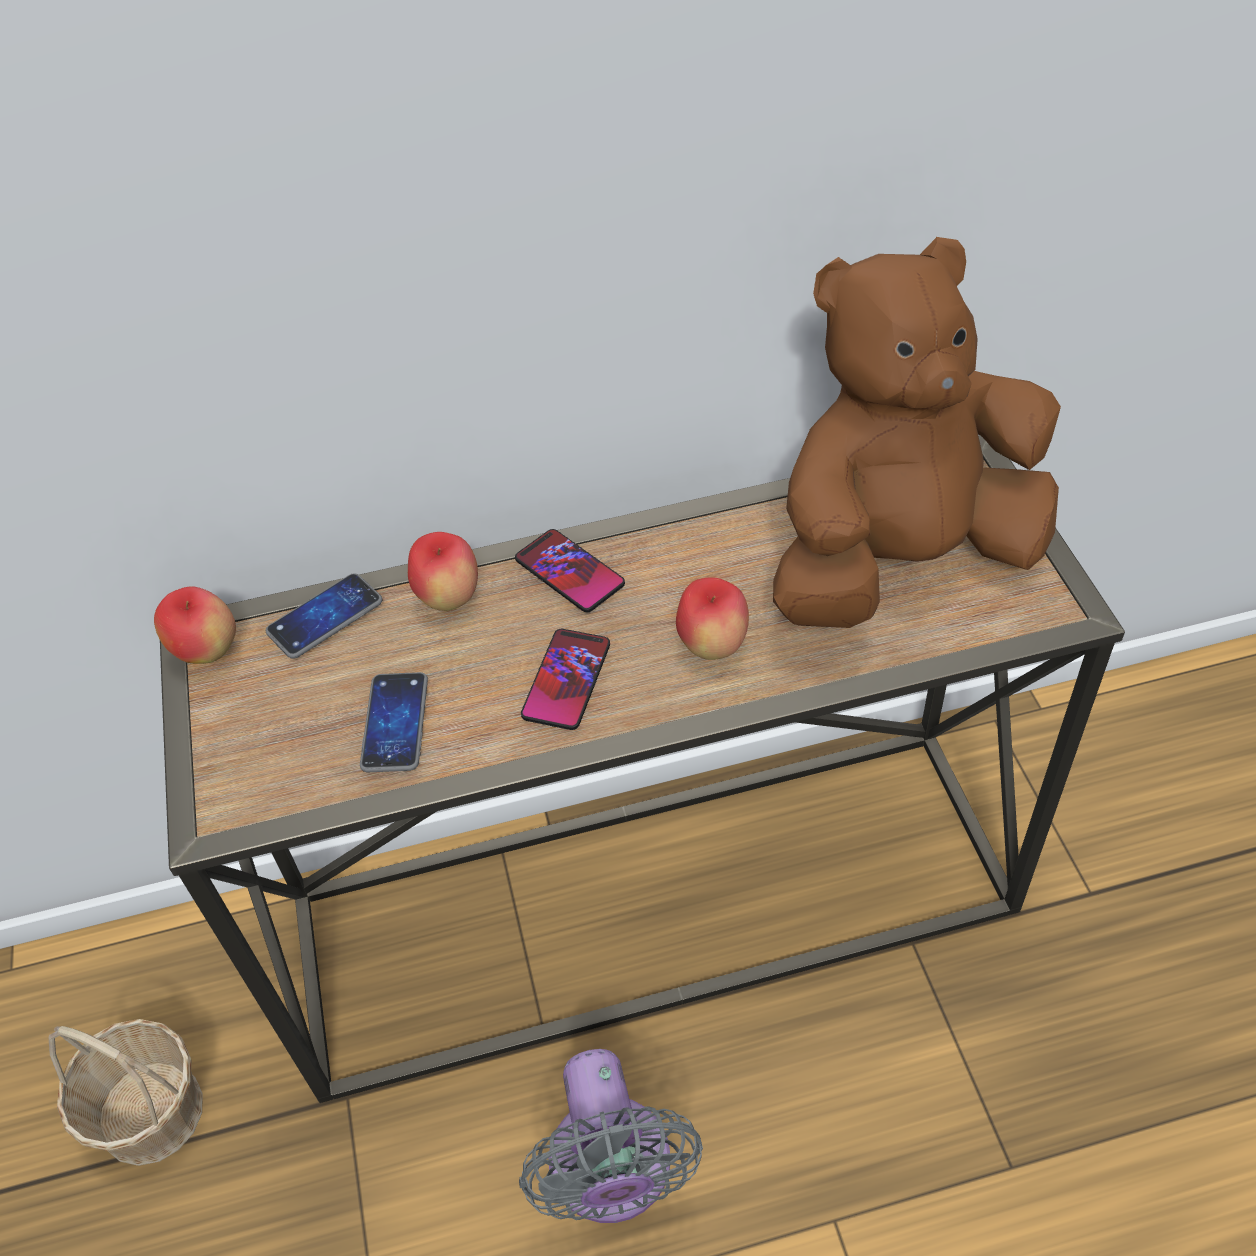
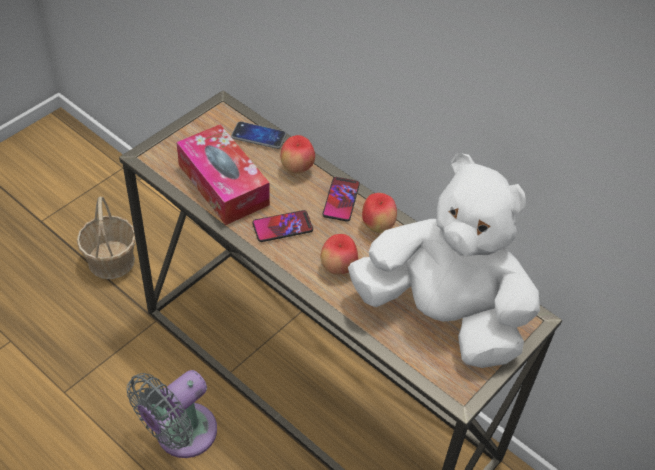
camera: 50 degrees right, 0 degrees up
(207, 651) = (217, 112): apple -> apple (377, 226)
(395, 723) = (223, 184): phone -> tissue box
(900, 561) = (442, 316): brown plush toy -> white plush toy

